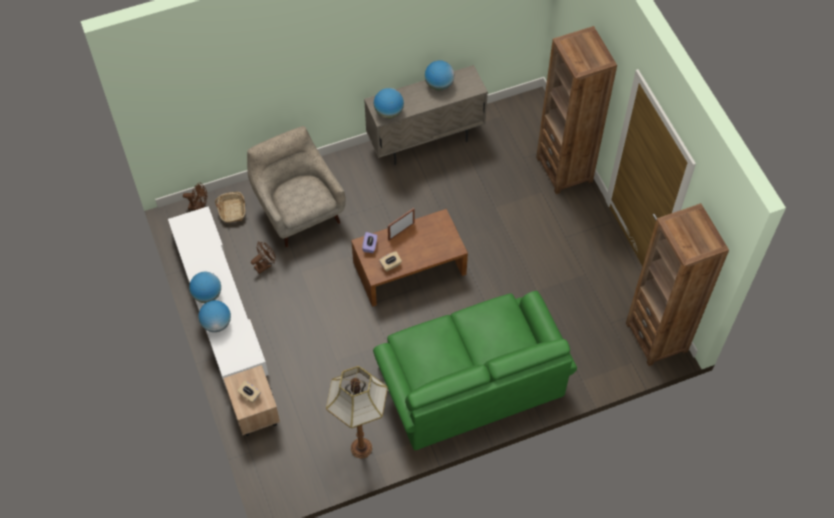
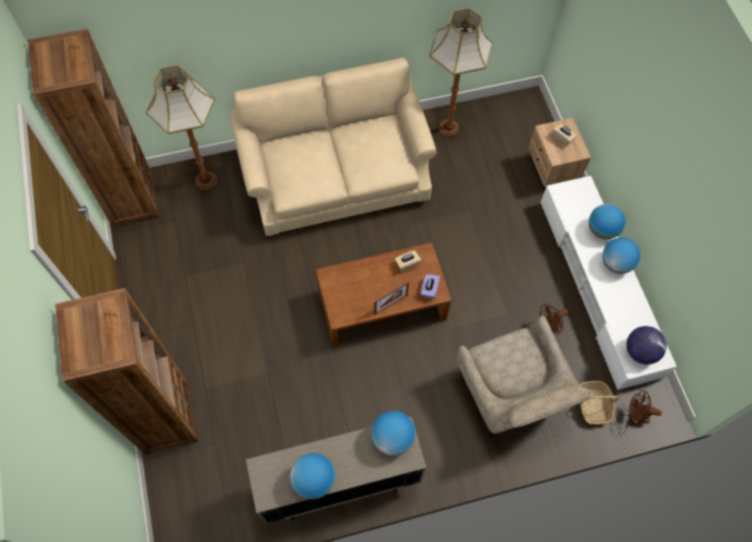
camera: 175 degrees left, 5 degrees up
(195, 226) = (640, 351): none -> globe
(468, 382) = (336, 176): green sofa -> beige sofa
(594, 364) = (205, 179): none -> floor lamp

